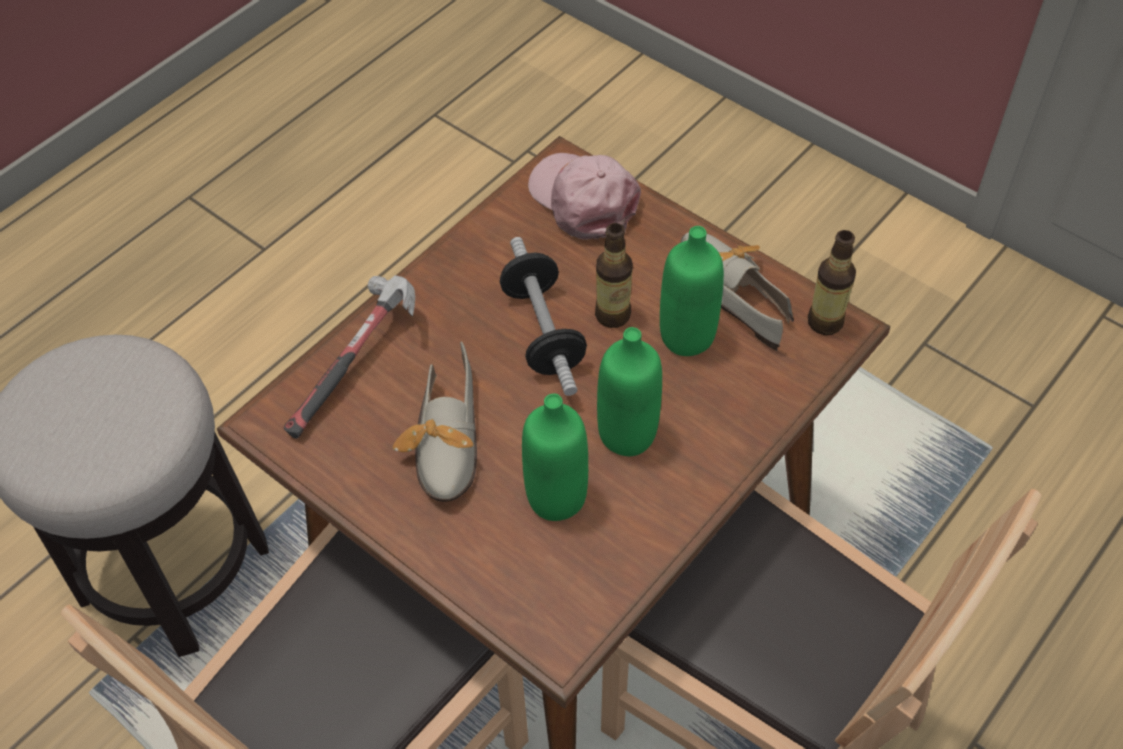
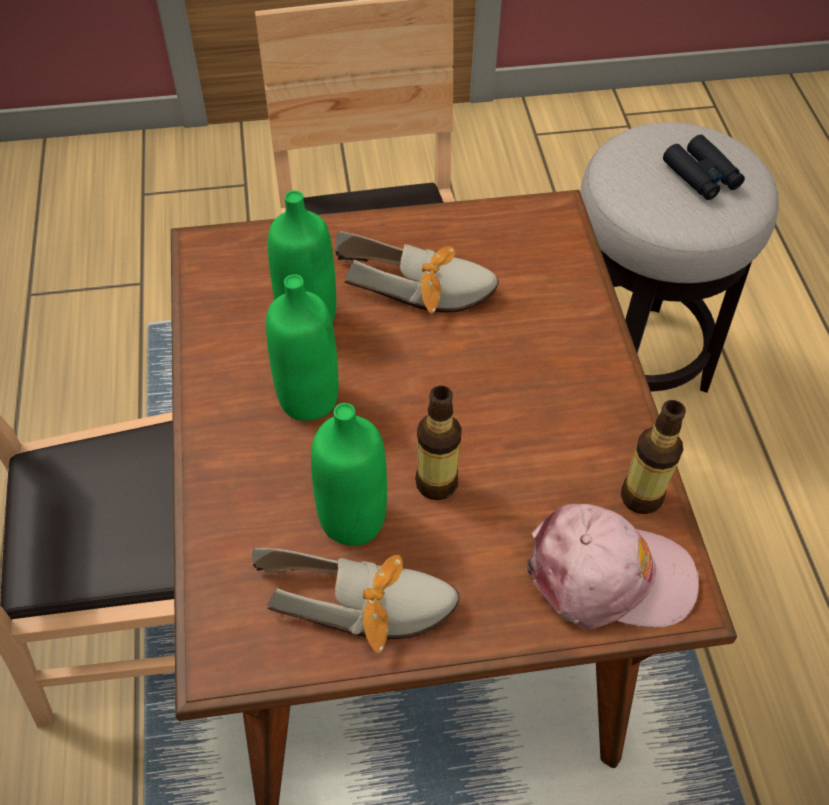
camera: 130 degrees right, 0 degrees up
(84, 396) = (701, 176): none -> black binoculars
(356, 364) = (560, 285): hammer -> none
(447, 446) = (424, 289): shoe -> shoe turned 150 degrees clockwise
(543, 332) = (470, 420): dumbbell -> none
(825, 322) = (242, 651): bottle -> bottle (641, 496)

